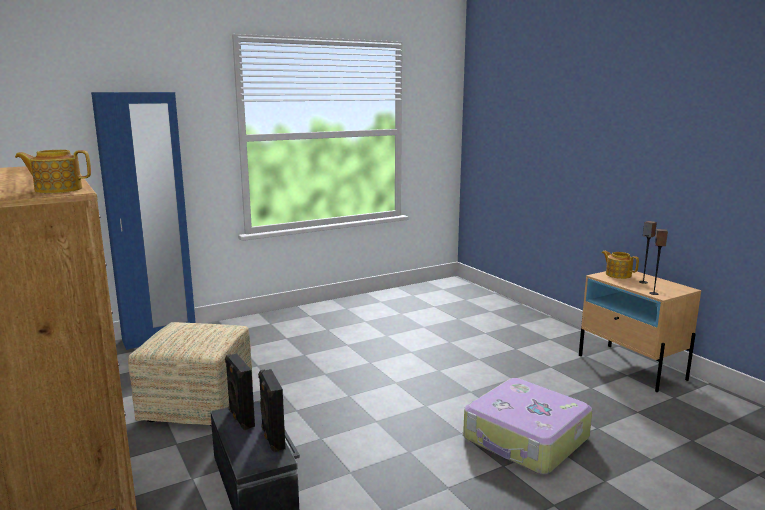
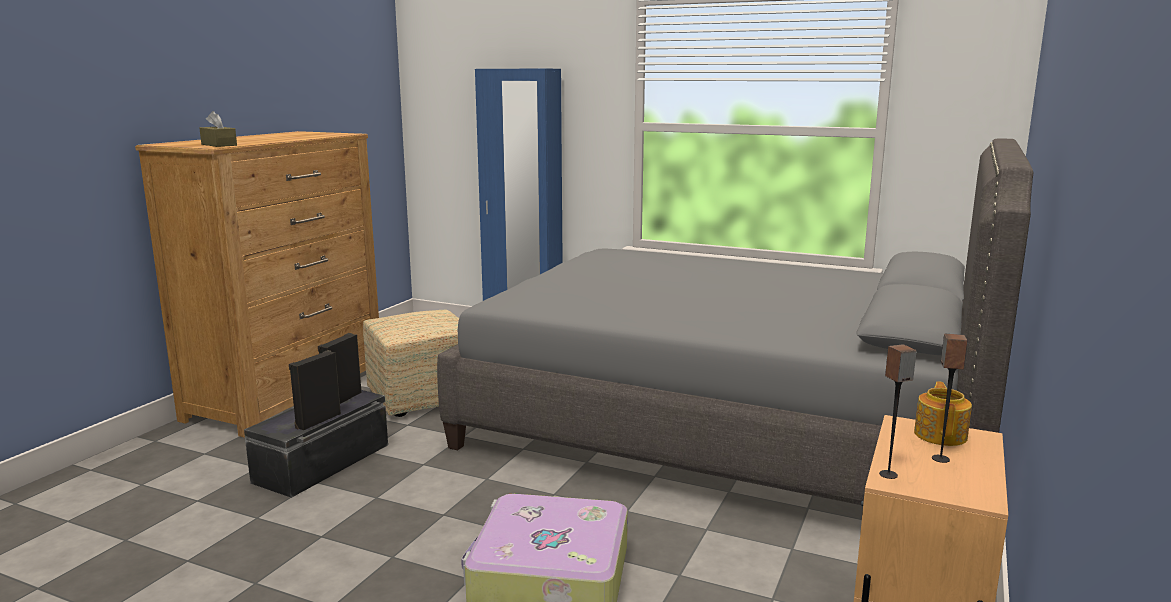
camera: 55 degrees right, 0 degrees up
(57, 189) = (219, 145): teapot -> brown tissue box
(405, 332) = (727, 426): none -> grey bed

